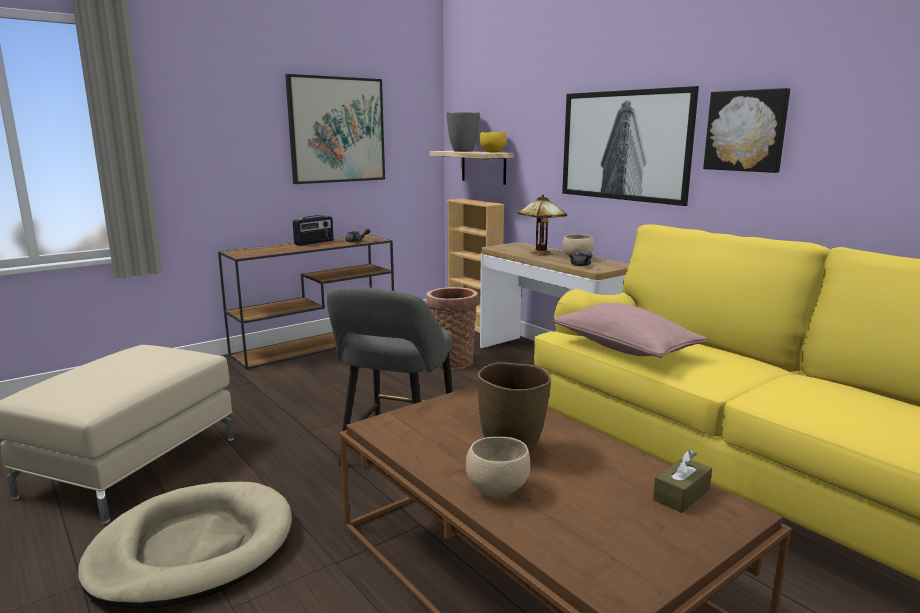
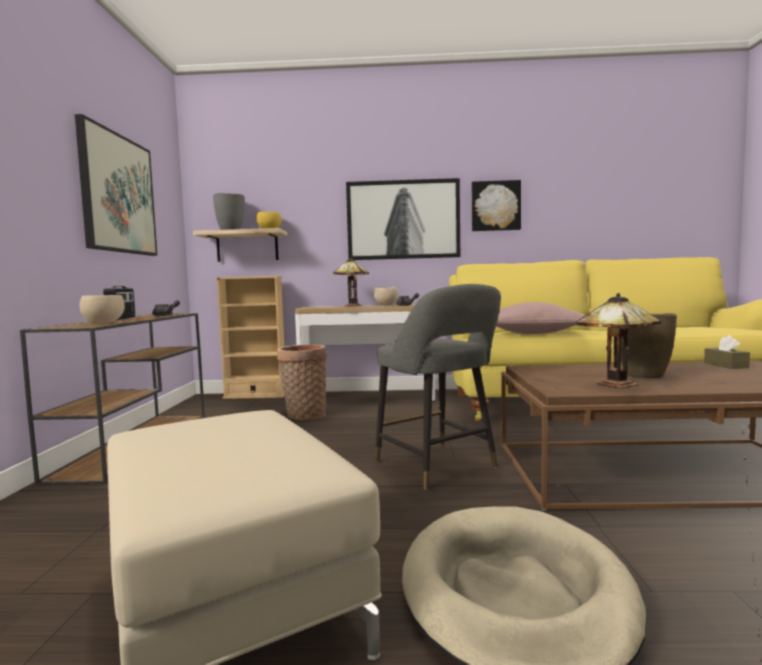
camera: 50 degrees left, 10 degrees down
(433, 445) = (617, 385): none -> table lamp
(496, 489) = (703, 384): beige bowl -> beige bowl (103, 323)

